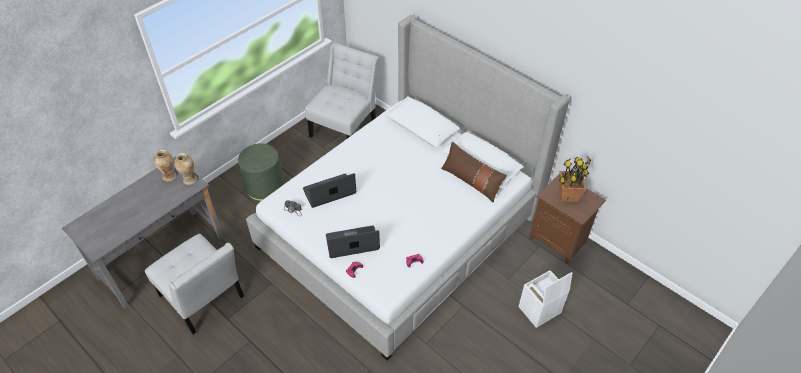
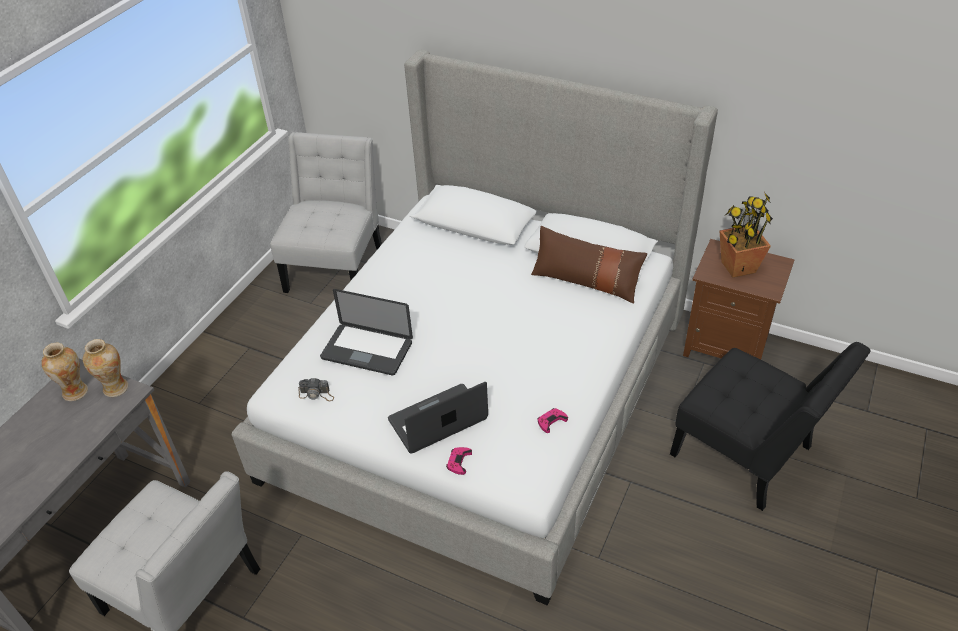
camera: 15 degrees left, 5 degrees down
(265, 187) = (236, 384): green ottoman -> none
(329, 191) = (367, 350): laptop -> laptop turned 120 degrees counterclockwise
(539, 310) = (748, 456): white storage box -> black chair

